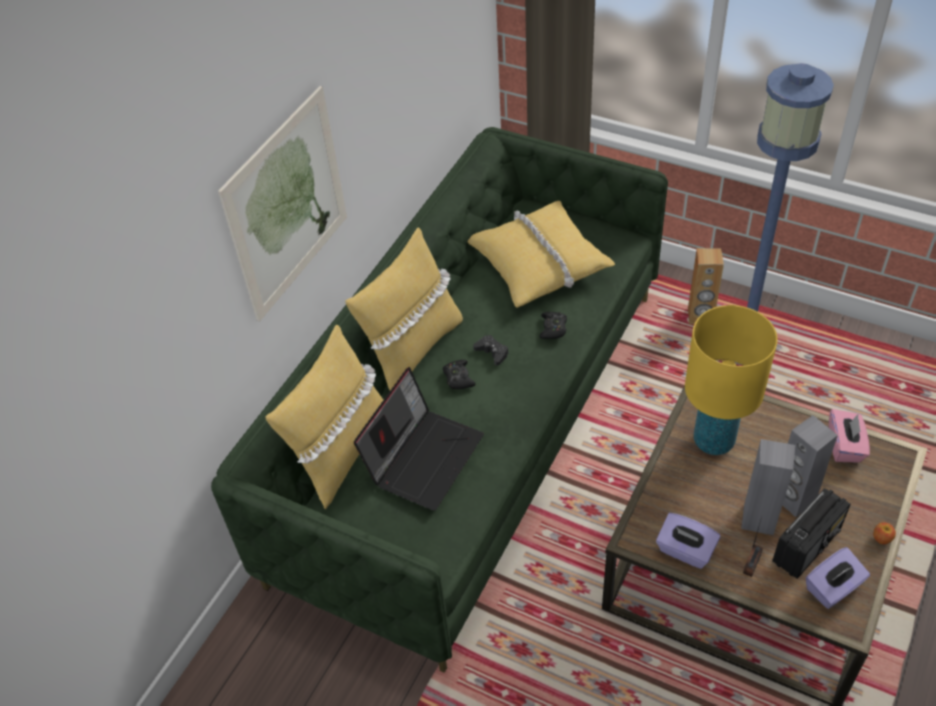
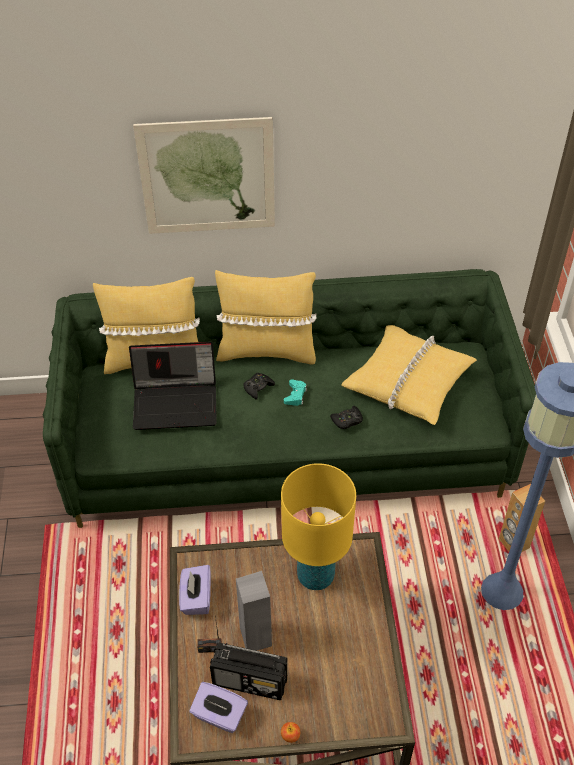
camera: 55 degrees right, 0 degrees up
(492, 352) = (295, 395): black game controller -> turquoise game controller
(793, 499) = (291, 655): grey speaker -> none
(845, 446) = (372, 674): pink tissue box -> none

